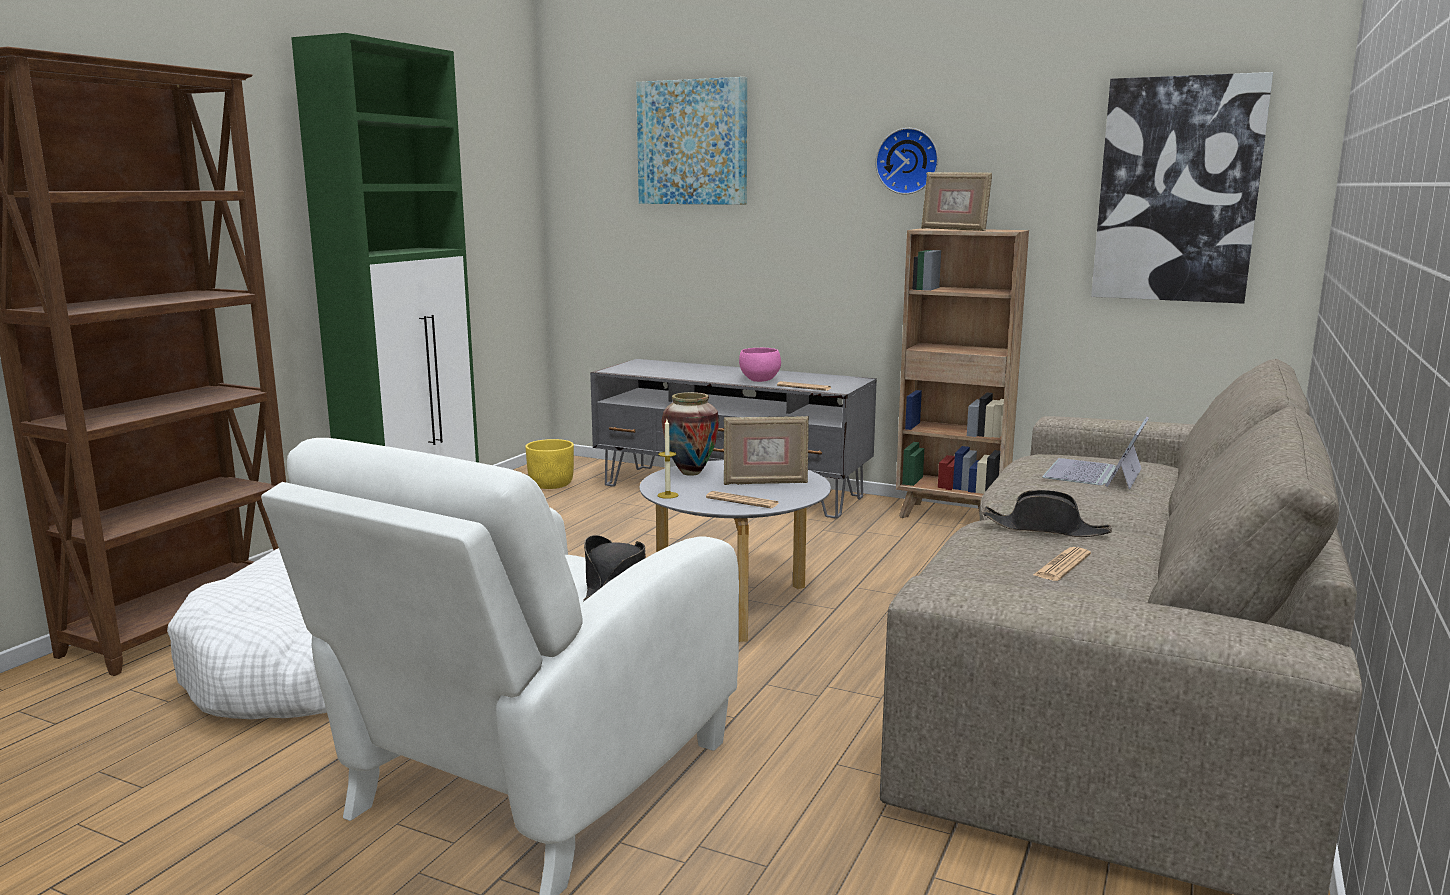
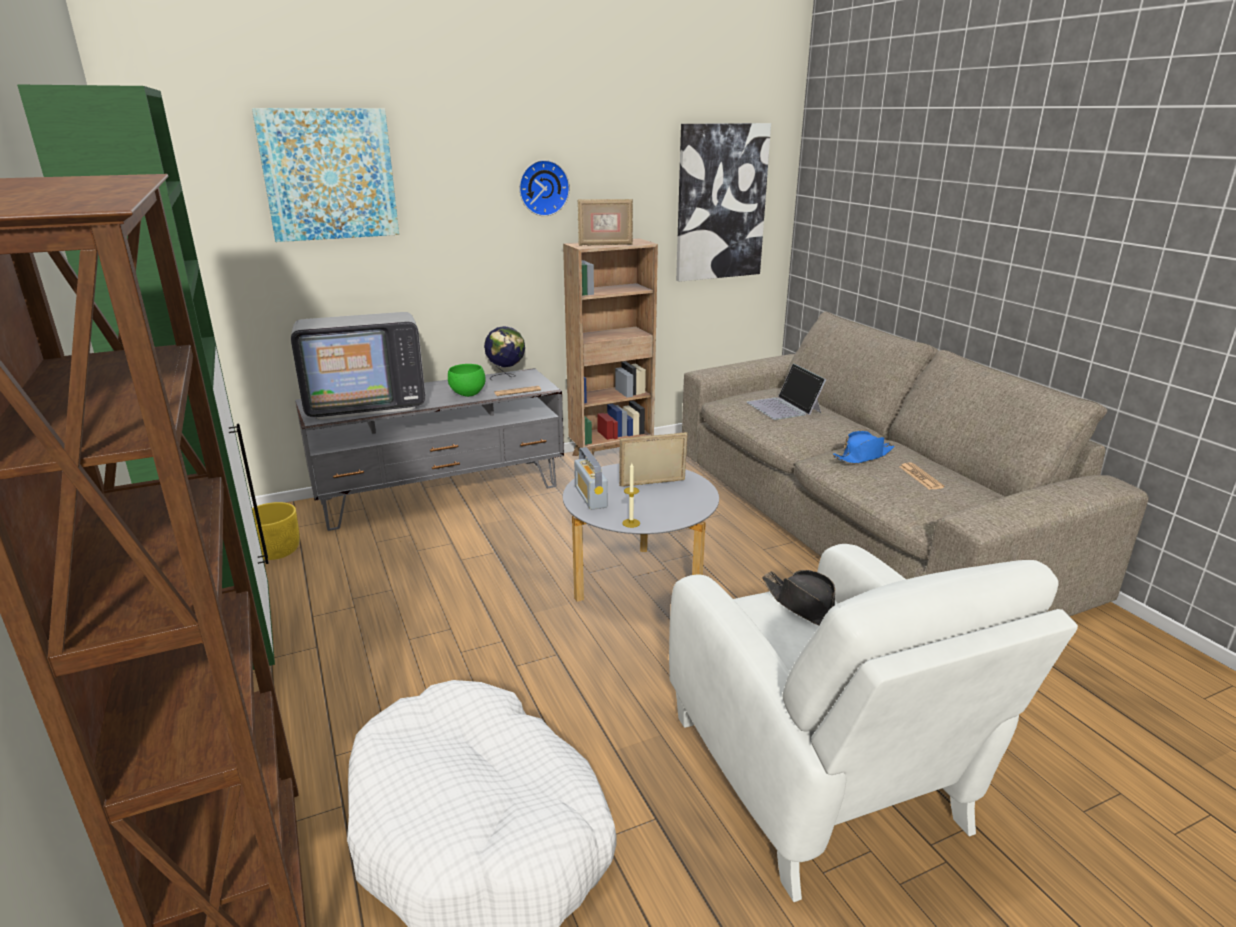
camera: 50 degrees left, 10 degrees up
(669, 370) = (366, 404): none -> television
(690, 473) = (590, 497): vase -> radio
(742, 501) = (681, 506): newspaper -> none
(759, 380) = (468, 394): pink bowl -> green bowl
(765, 483) = (653, 484): picture frame -> picture frame turned 135 degrees counterclockwise
(829, 378) = (506, 376): none -> globe
(1045, 529) = (863, 456): black hat -> blue hat

